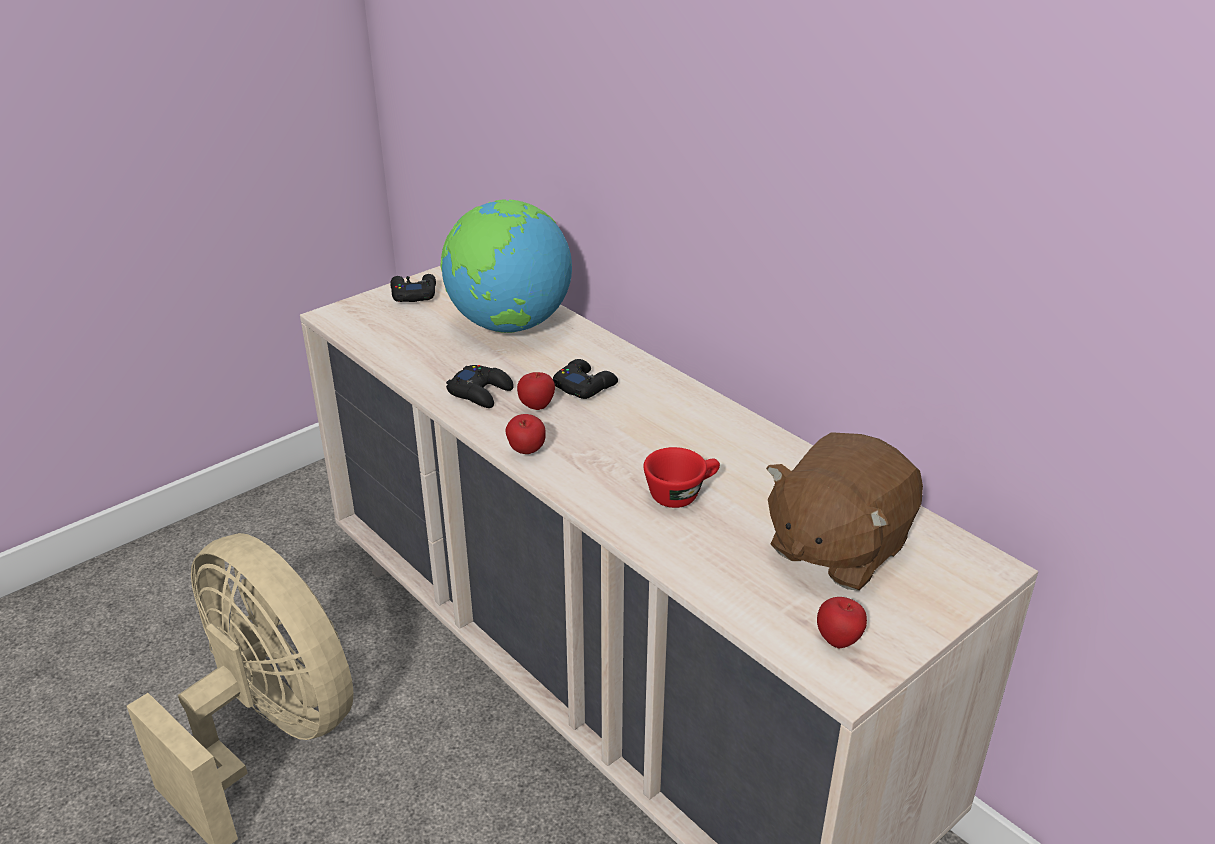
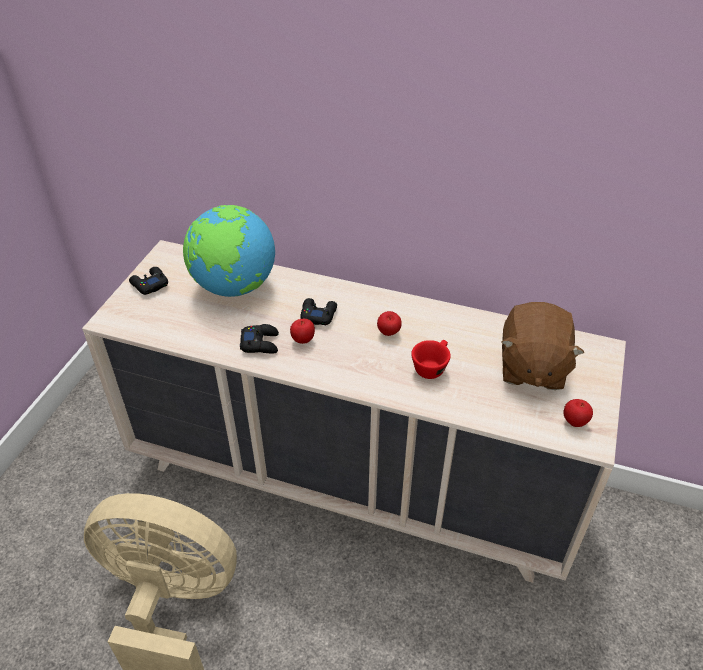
camera: 30 degrees left, 10 degrees up
(526, 452) = (324, 375): apple -> apple (388, 333)

